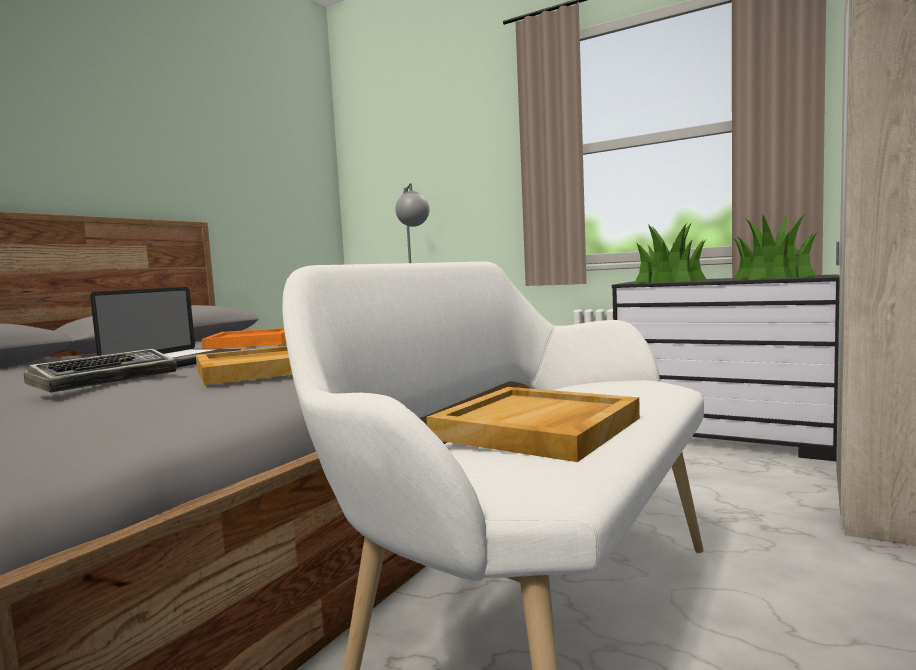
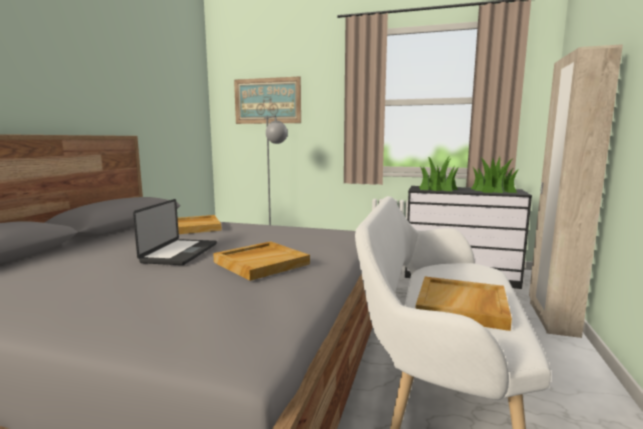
camera: 15 degrees left, 5 degrees up
(107, 380) = (176, 277): keyboard -> none
(251, 342) = (194, 227): orange tray -> beige tray
(414, 168) = (267, 101): none -> picture

